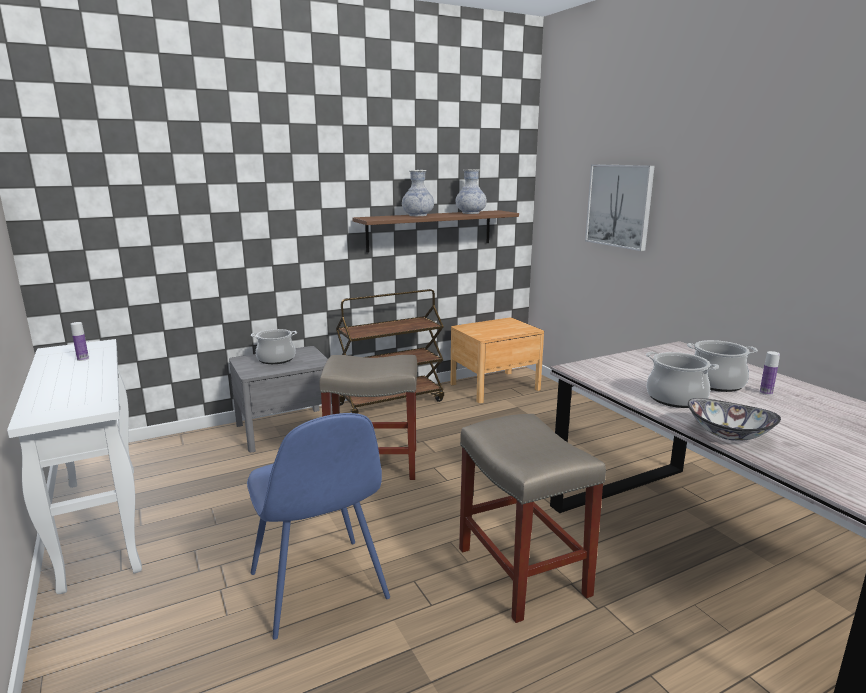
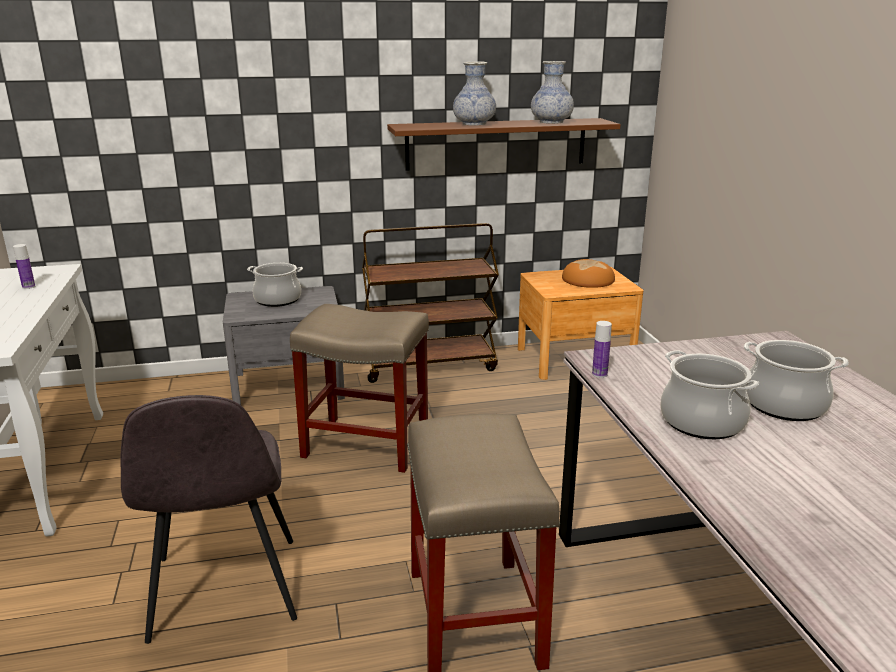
camera: 15 degrees right, 5 degrees up
(319, 588) = (225, 591): blue chair -> grey chair
(501, 327) = (587, 280): none -> bread
(619, 206) = (751, 121): picture -> none
(728, 434) = (733, 489): bowl -> none
(766, 393) = (852, 430): bottle -> bottle (599, 374)

